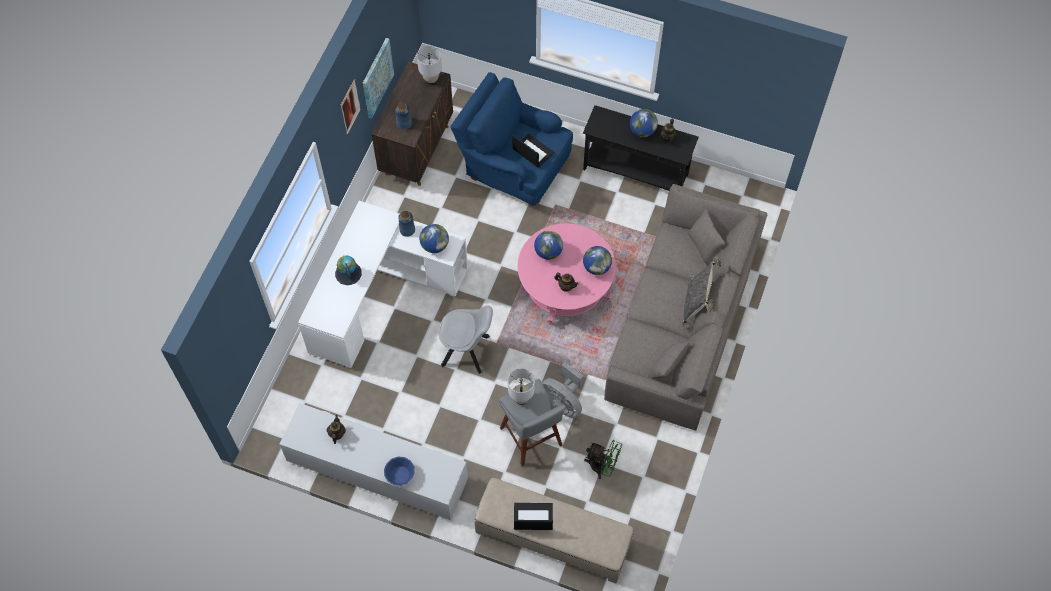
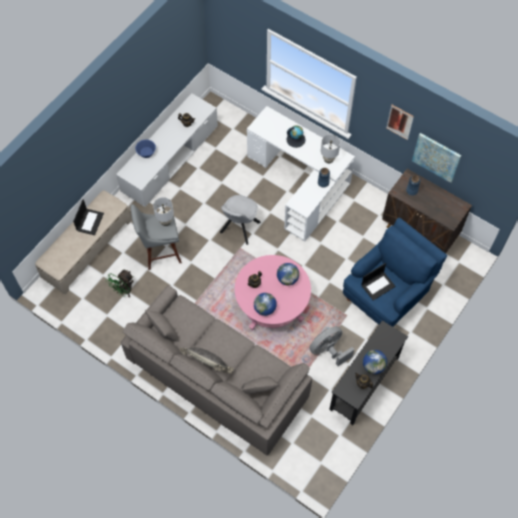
camera: 105 degrees right, 0 degrees up
(431, 79) = (451, 217): white table lamp -> white table lamp (328, 159)
(434, 245) = (305, 197): globe -> none
(563, 402) = (180, 279): grey fan -> grey fan (328, 350)

